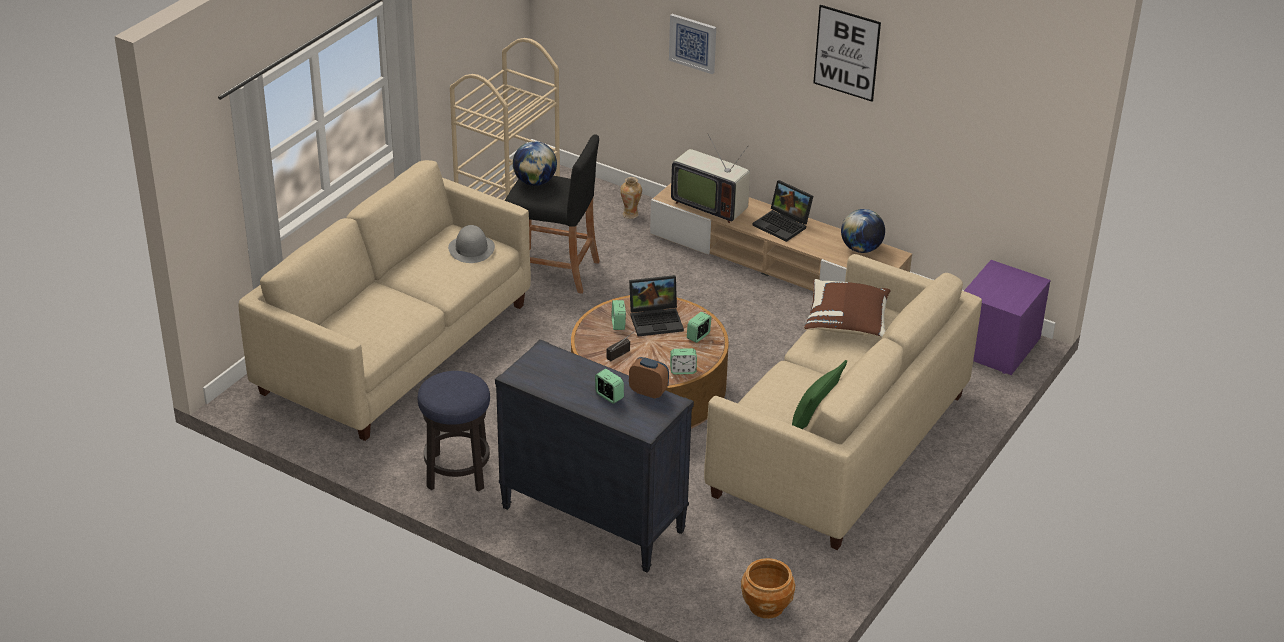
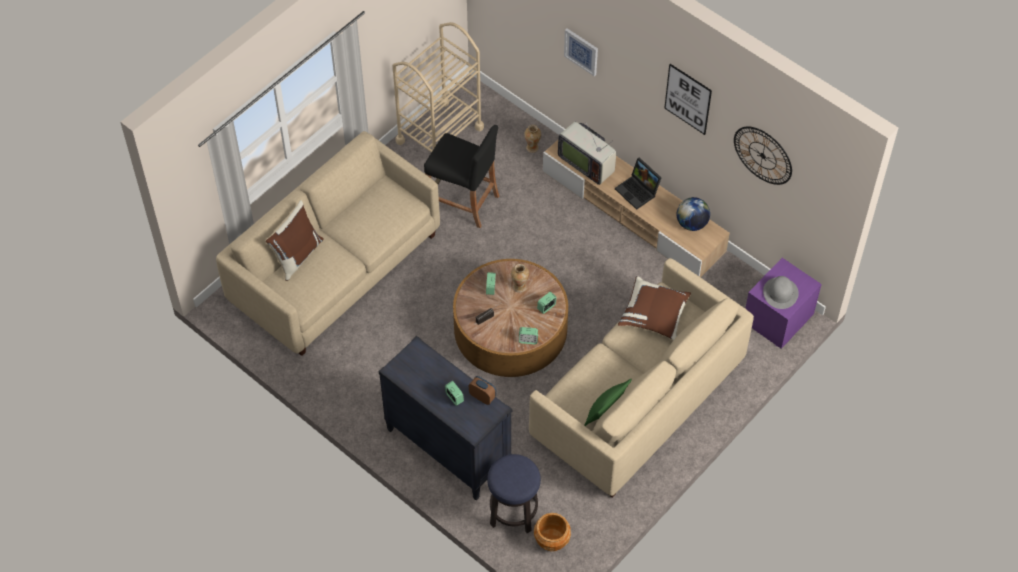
camera: 10 degrees right, 20 degrees up
(349, 305) = (297, 255): none -> brown pillow
(457, 472) = (361, 393): stool -> stool (513, 512)
(471, 248) = (393, 206): grey hat -> grey hat (780, 292)
(535, 182) = (449, 148): globe -> none
(657, 320) = (519, 287): laptop -> vase
(957, 99) = (762, 155): none -> wall clock

